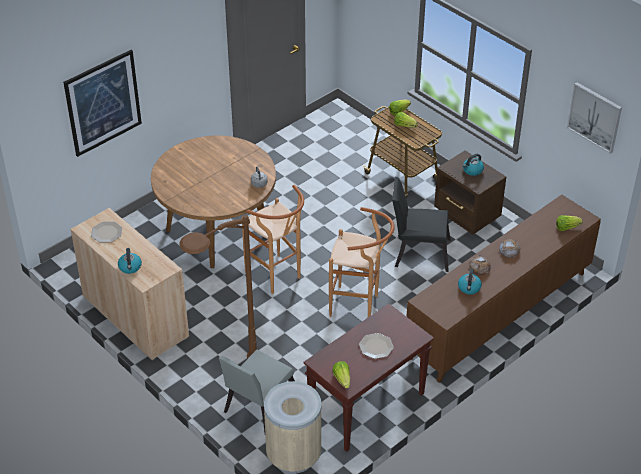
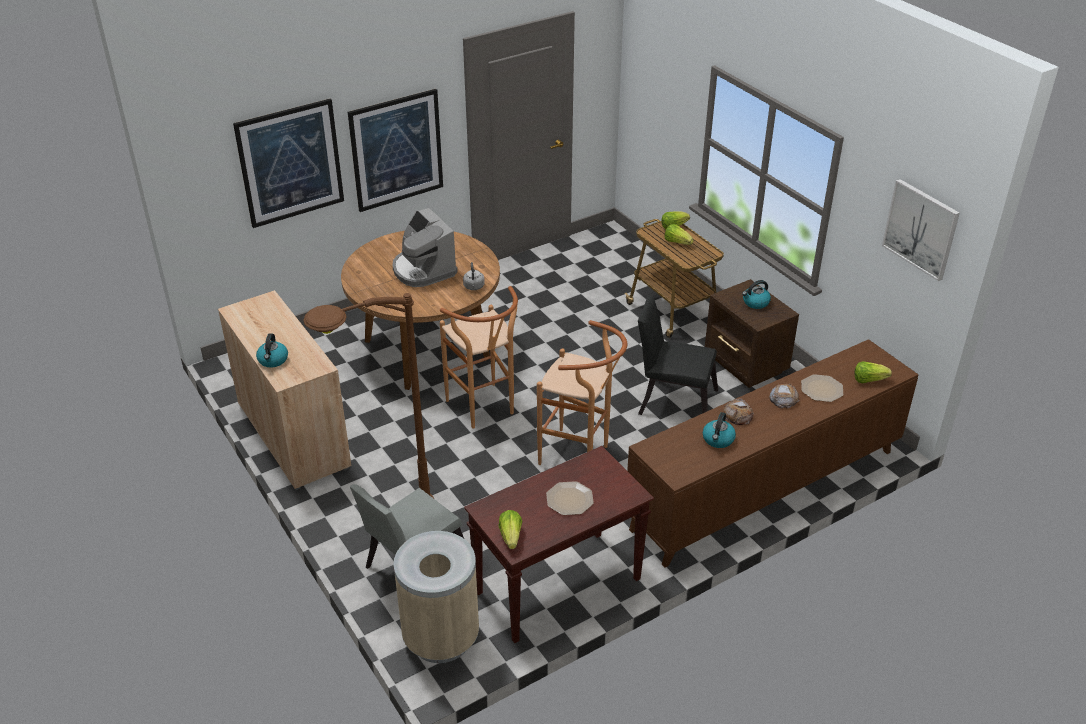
camera: 10 degrees right, 5 degrees down
(107, 232) = (260, 317): plate -> plate (821, 389)
(178, 77) = (396, 150): none -> picture
(215, 174) = (423, 270): none -> coffee machine

